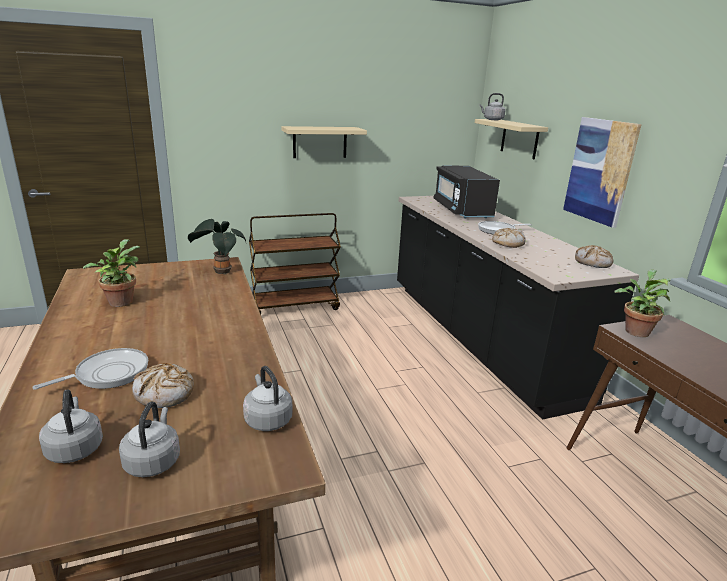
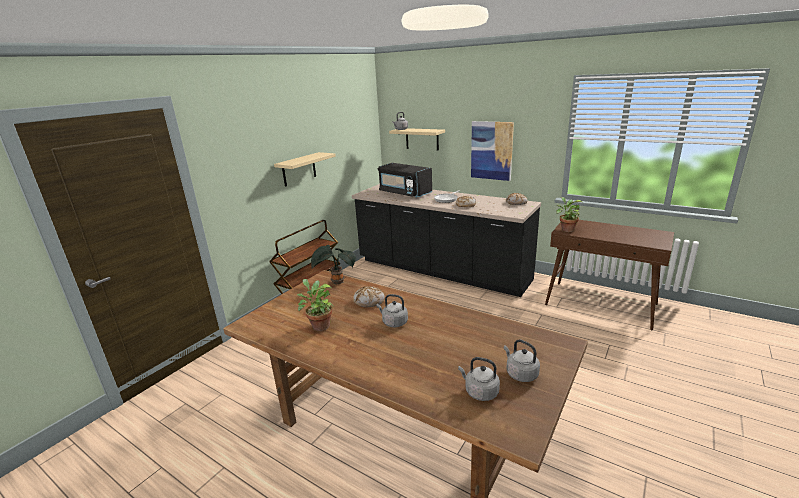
camera: 35 degrees left, 0 degrees up
(108, 374) = (412, 359): frying pan -> none
(165, 393) = (460, 350): bread -> bread (369, 301)
(267, 419) = (523, 333): grey kettle -> grey kettle (393, 322)

